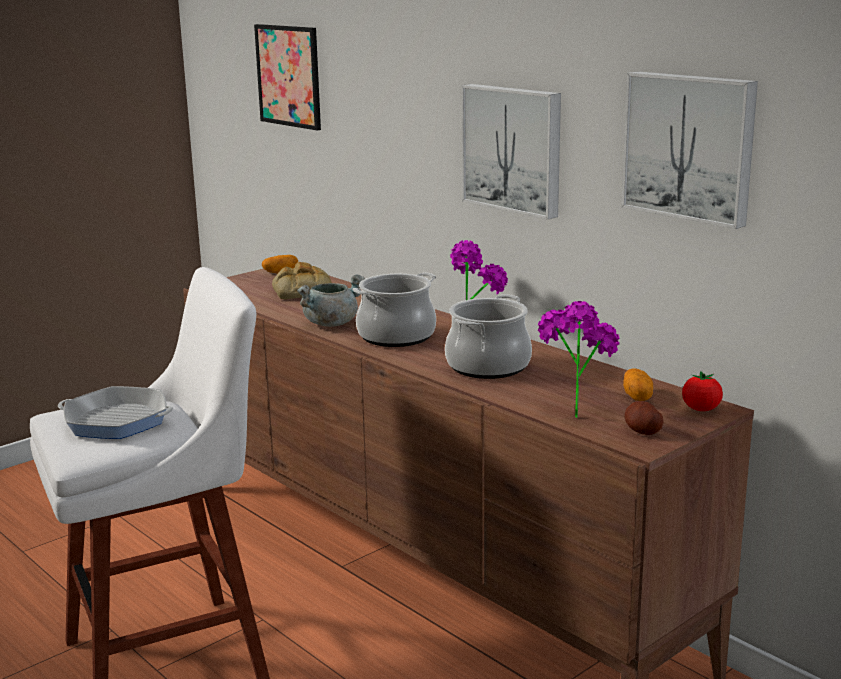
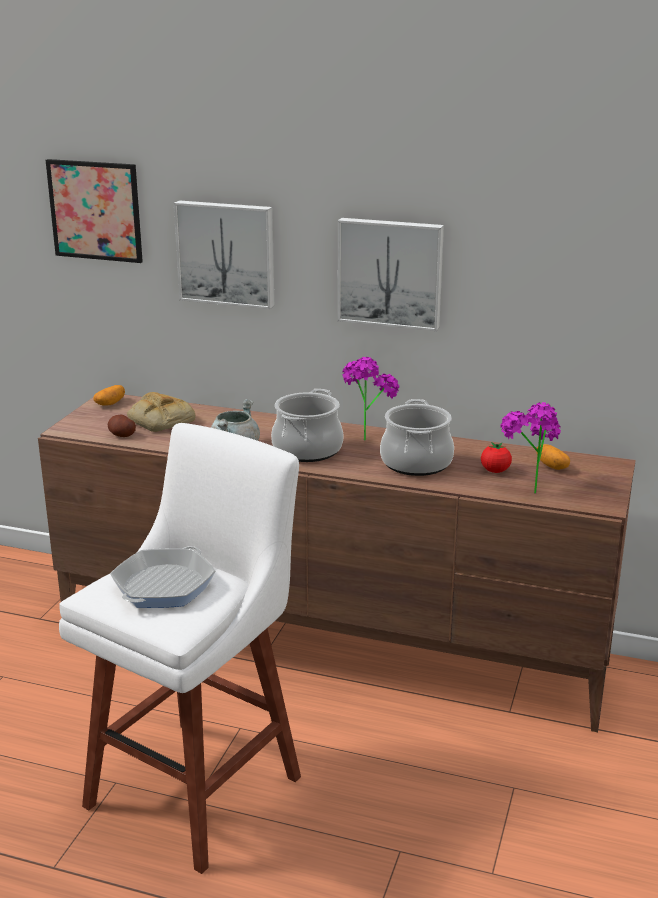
camera: 30 degrees left, 5 degrees up
(117, 421) = (164, 586): frying pan -> frying pan turned 135 degrees clockwise
(642, 431) = (591, 494): potato -> potato (122, 435)
(690, 146) = (575, 265): picture -> picture (227, 253)
(701, 409) = (604, 467): tomato -> tomato (495, 471)

